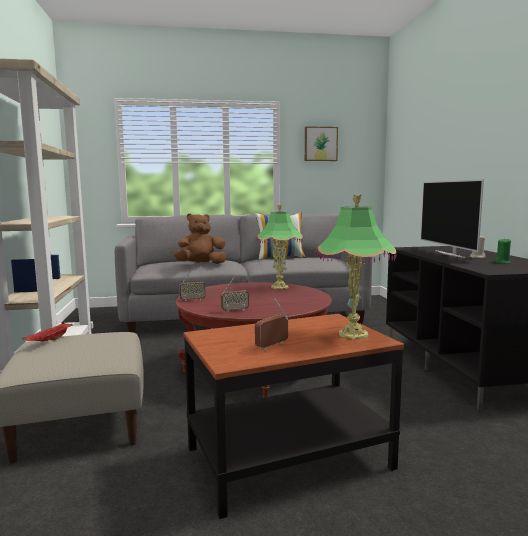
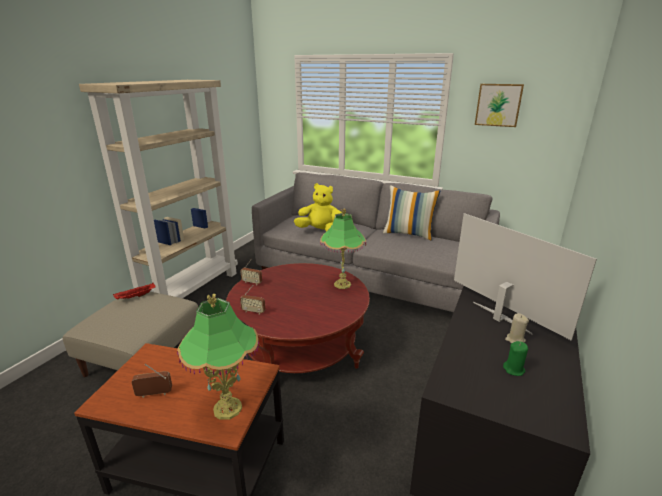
camera: 35 degrees right, 15 degrees up
(201, 264) = (320, 231): brown plush toy -> yellow plush toy
(450, 254) = (500, 318): television -> television turned 120 degrees clockwise

